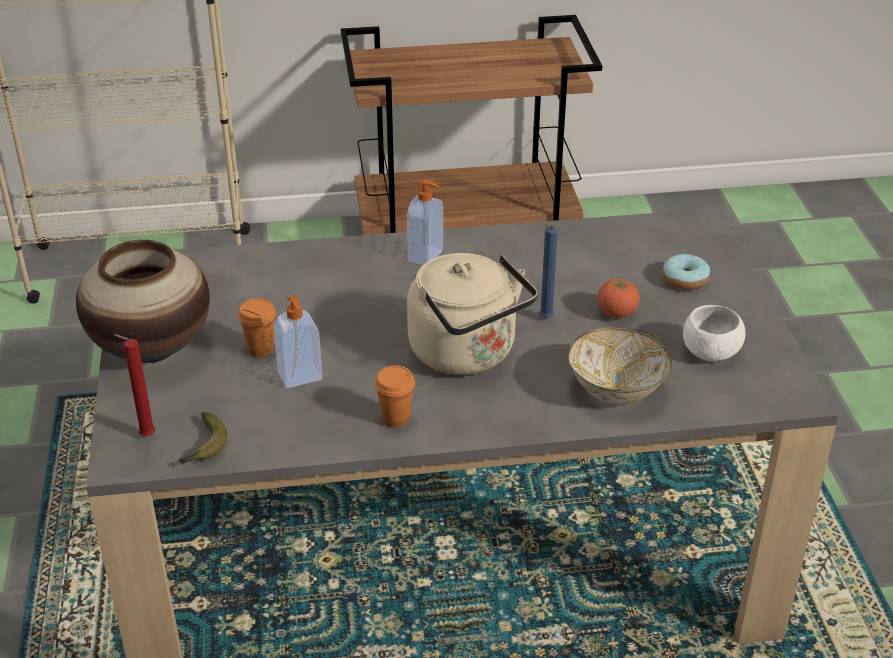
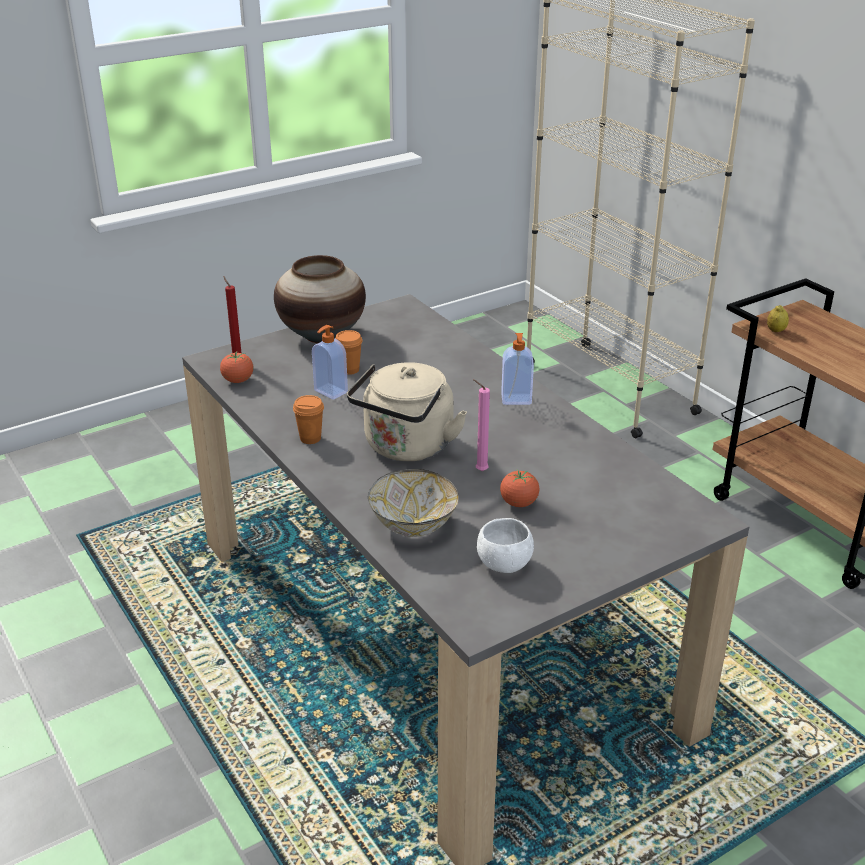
camera: 65 degrees right, 5 degrees down
(204, 447) = (238, 380): banana -> tomato
(393, 84) = (775, 331): none -> lemon
(544, 319) = (479, 470): blue candle -> pink candle
(685, 279) = (603, 529): donut -> none

